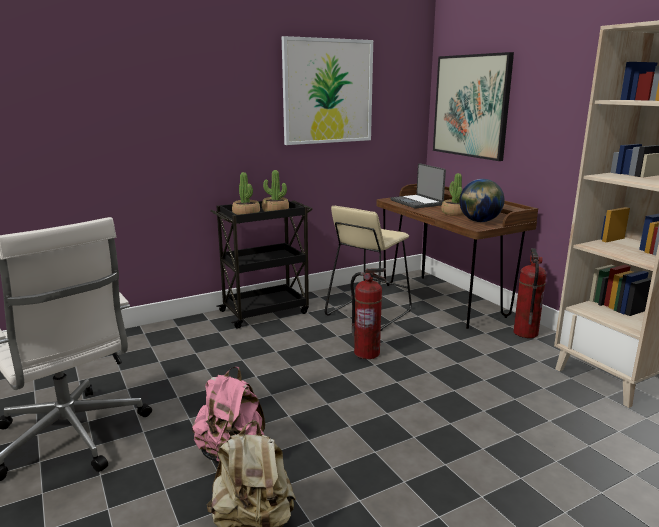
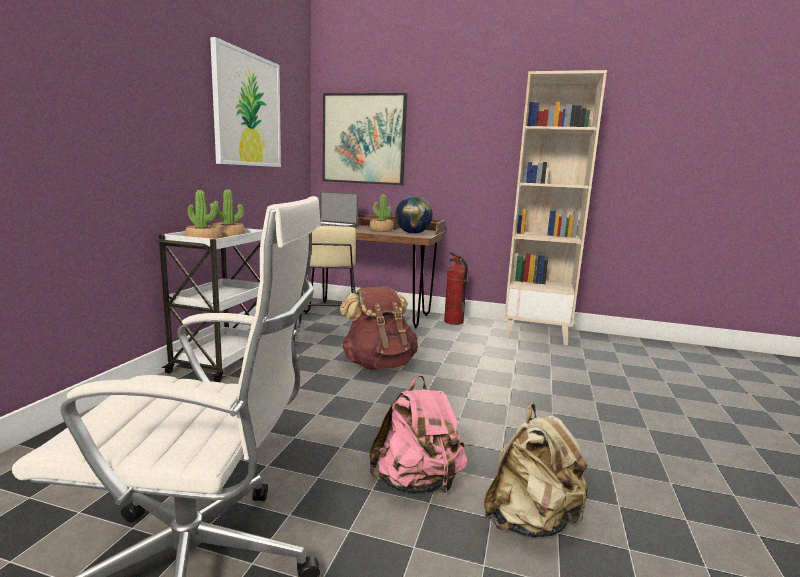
camera: 45 degrees left, 5 degrees down
(265, 311) = (223, 360): black cart -> white cart
(367, 353) = (378, 364): fire extinguisher -> brown backpack

